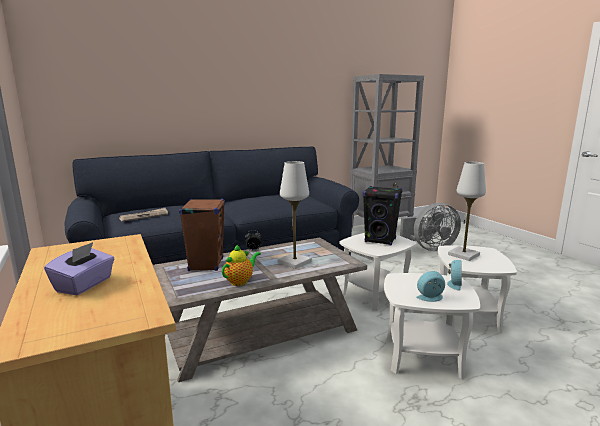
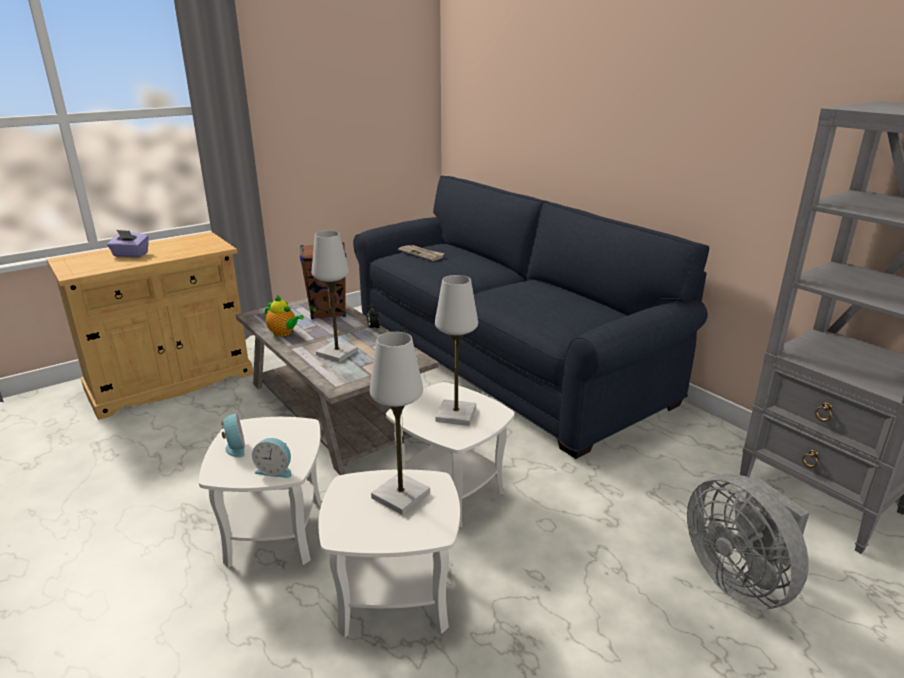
camera: 80 degrees right, 10 degrees up
(380, 240) = (456, 414): black speaker -> white table lamp

